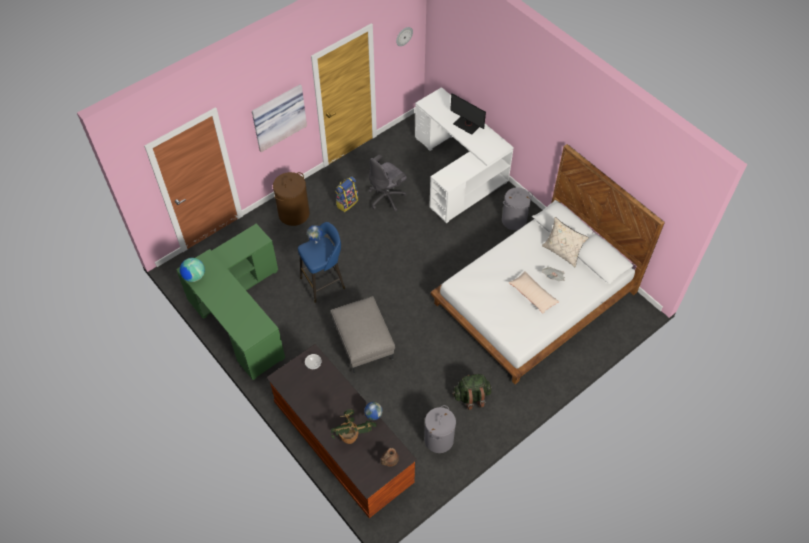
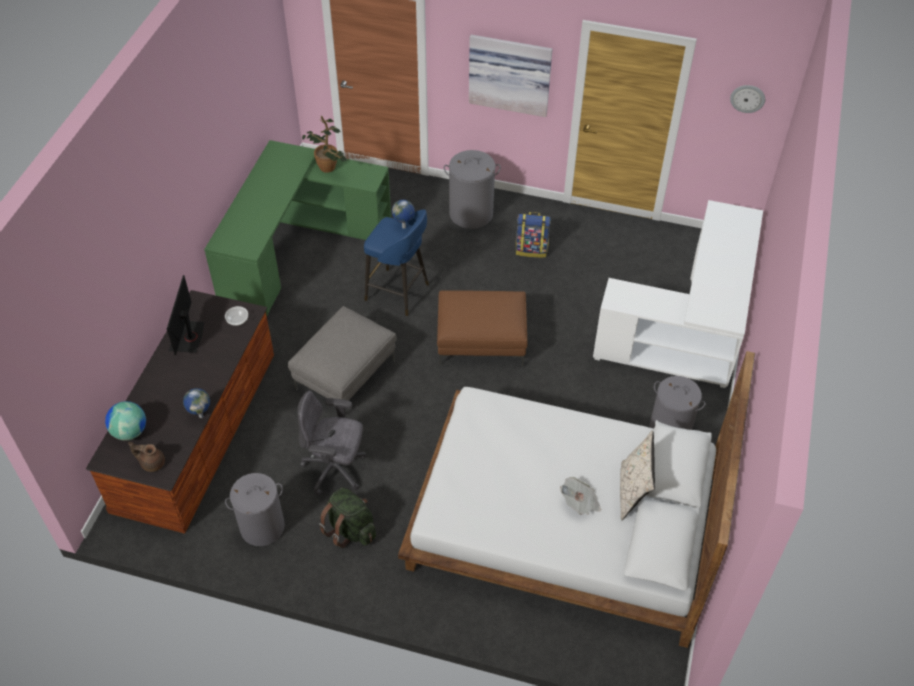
camera: 55 degrees right, 5 degrees down
(194, 276) = (271, 158): globe -> globe (129, 431)
(294, 213) = (471, 213): brown laundry basket -> grey laundry basket
(353, 438) = (160, 411): potted plant -> potted plant (329, 170)
(387, 197) = (576, 281): grey office chair -> grey office chair (335, 469)
(393, 264) = (482, 342): none -> brown ottoman
(467, 125) = (729, 267): monitor -> monitor (187, 337)
(533, 295) = (529, 493): beige pillow -> none

